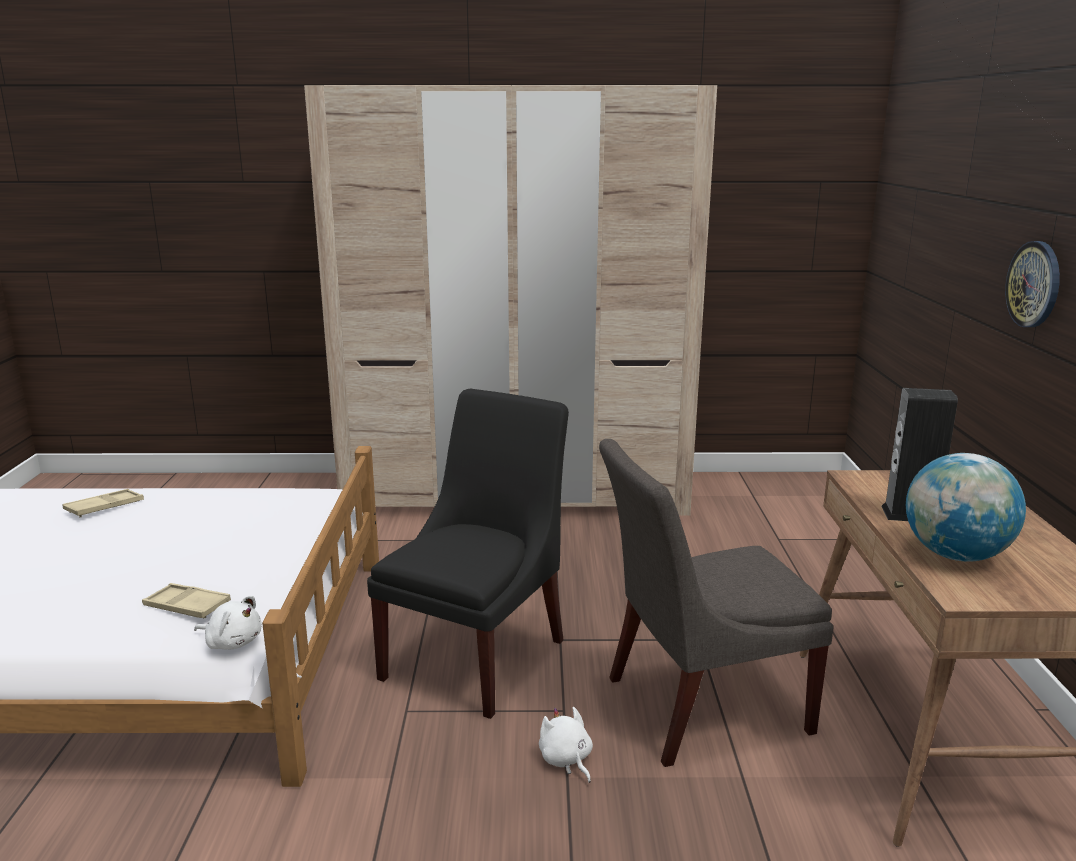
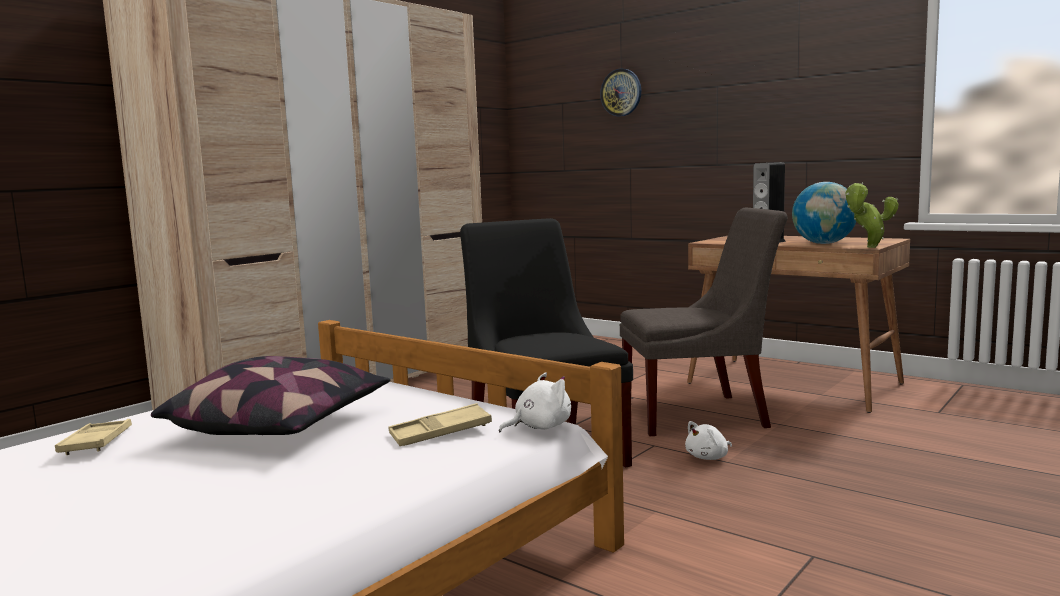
camera: 50 degrees left, 10 degrees down
(169, 545) = (282, 426): none -> pillow
(566, 760) = (708, 457): white plush toy -> white plush toy turned 45 degrees counterclockwise
(698, 706) = (700, 415): grey chair -> grey chair turned 120 degrees counterclockwise
(955, 598) = (869, 247): none -> potted plant
(1034, 284) = (711, 129): wall clock -> wall clock (621, 92)

